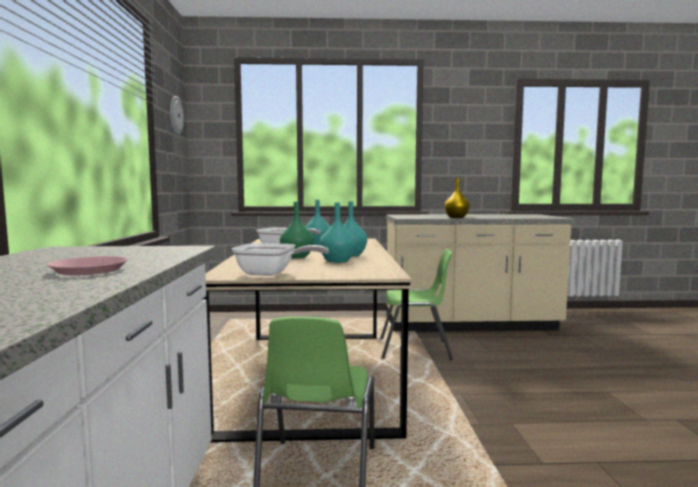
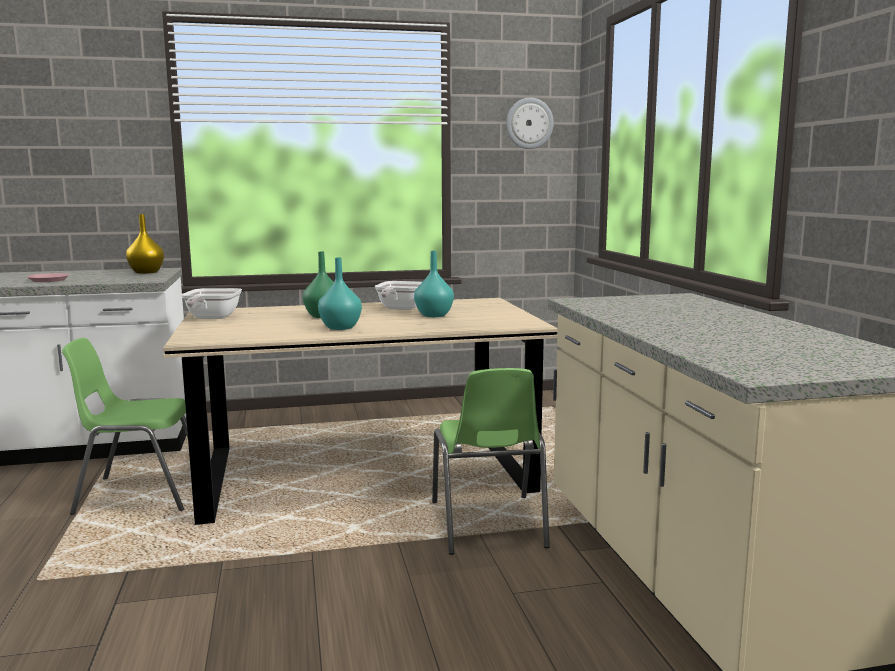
camera: 80 degrees right, 5 degrees up
(338, 261) = (289, 327): turquoise vase -> none
(456, 217) = (622, 317): yellow vase -> yellow vase (145, 272)

